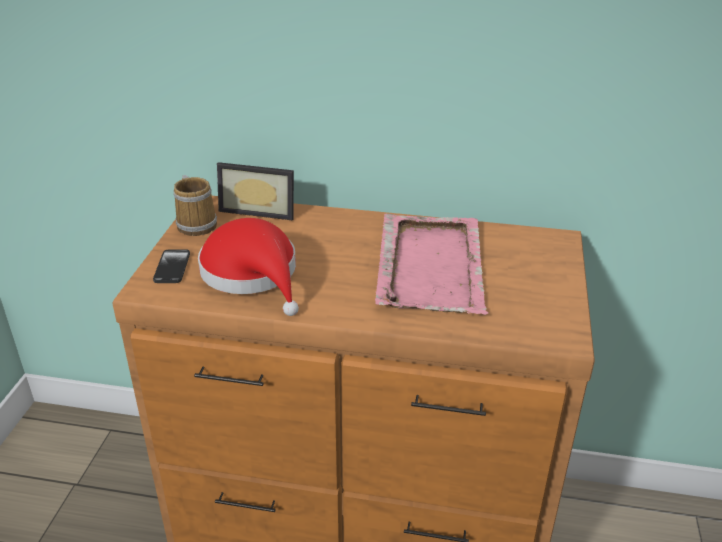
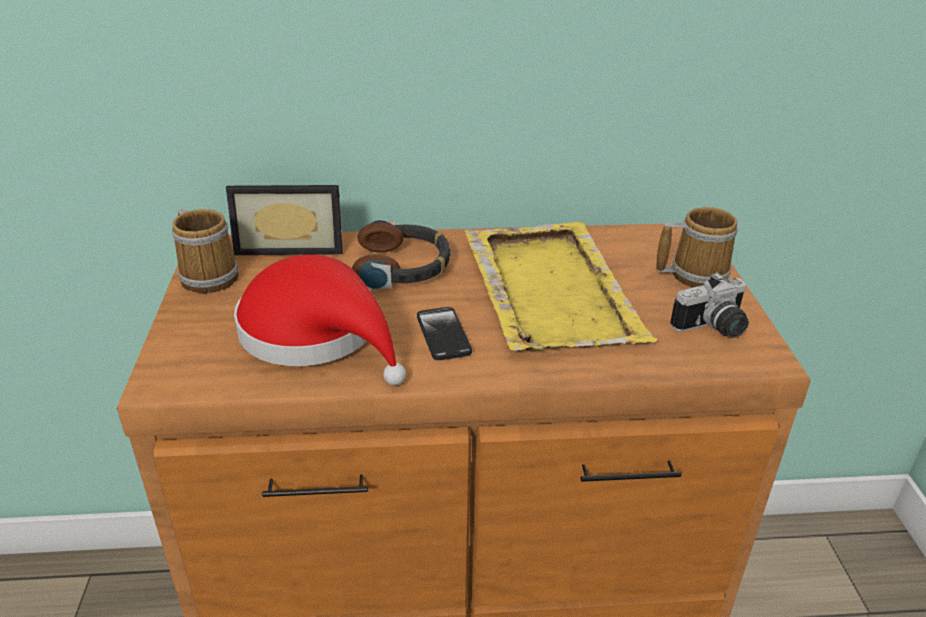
camera: 15 degrees left, 0 degrees up
(172, 267) = (194, 342): phone -> phone (443, 335)
(331, 235) = (403, 266): none -> headphones
(430, 265) = (550, 288): pink tray -> yellow tray
(539, 312) = (714, 329): none -> camera
(548, 270) = (694, 274): none -> mug

